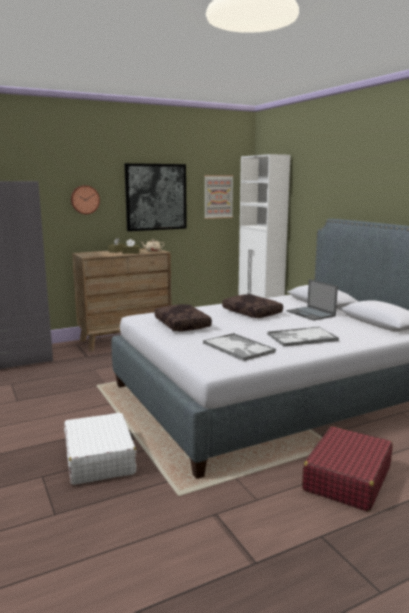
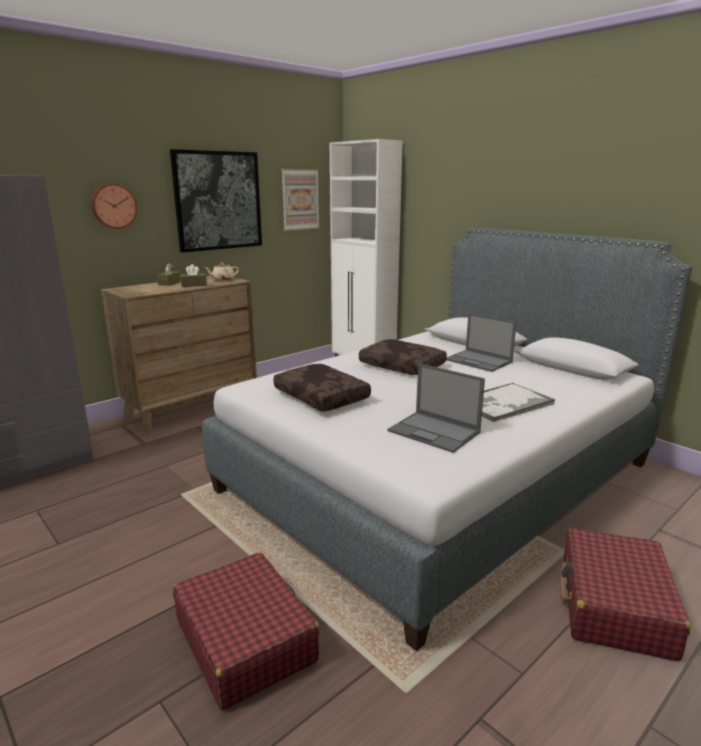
camera: 15 degrees left, 5 degrees up
(100, 458) = (245, 640): white suitcase -> red suitcase
(239, 348) = (435, 432): tray -> laptop

